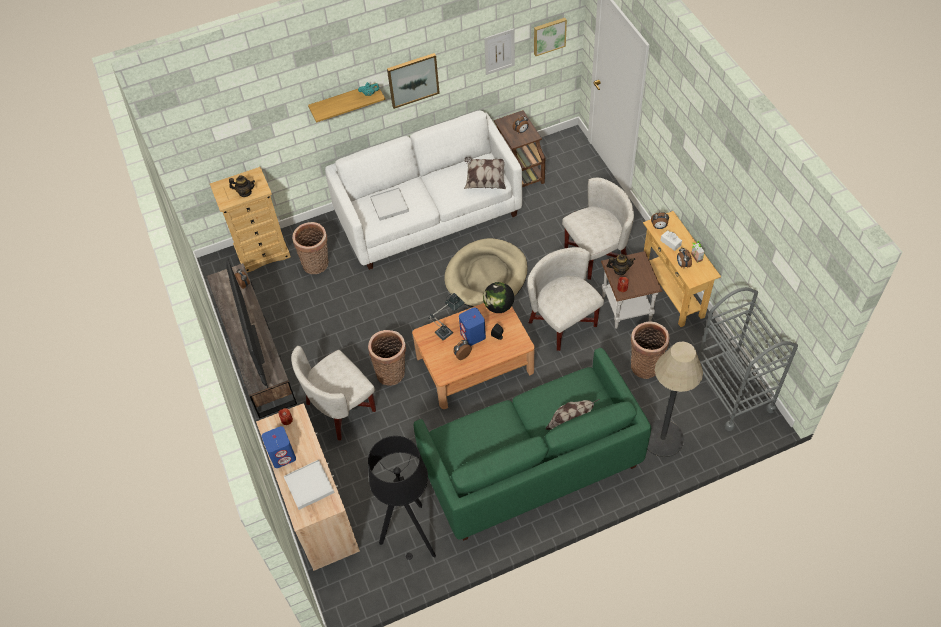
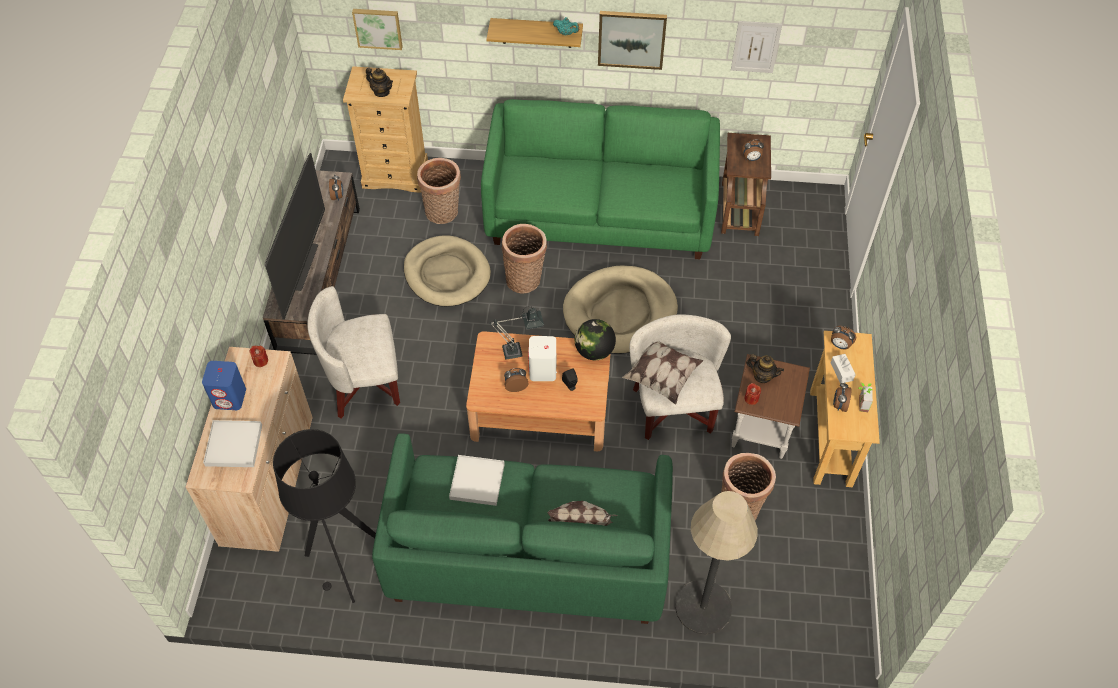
camera: 25 degrees right, 0 degrees up
(349, 305) = (447, 274): none -> beige dog bed
(389, 205) = (544, 178): white tray -> white tray (477, 481)
(392, 372) = (444, 370): basket -> basket (525, 279)
(428, 214) = (600, 213): white sofa -> green sofa
(473, 335) = (543, 370): blue speaker -> white speaker
(485, 179) = (673, 197): pillow -> pillow (661, 376)
(549, 35) = (829, 52): picture -> picture (378, 27)
(596, 254) = (766, 348): white armchair -> none
(732, 392) = (827, 596): grey cart -> none

